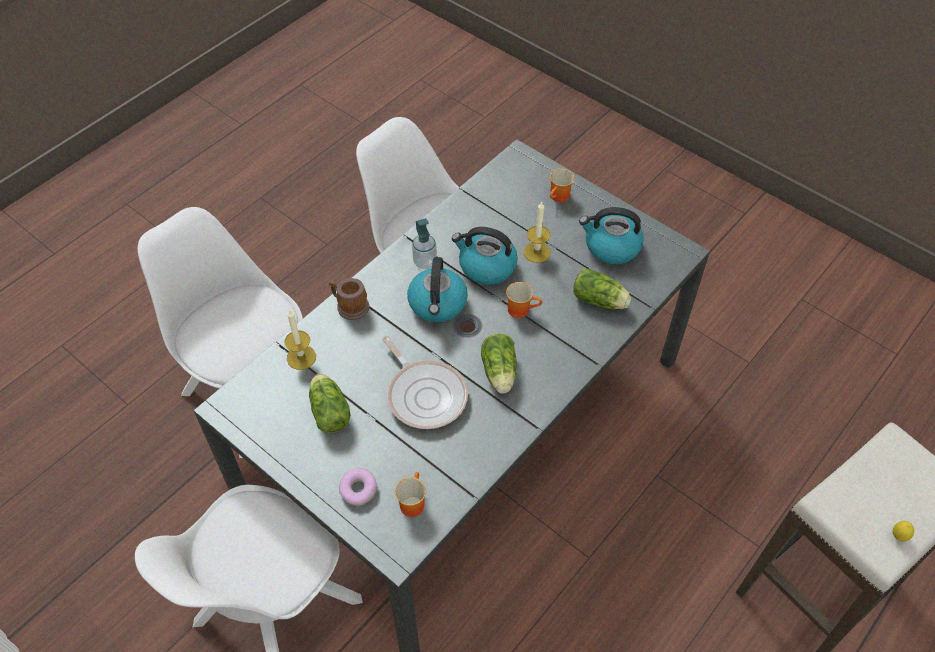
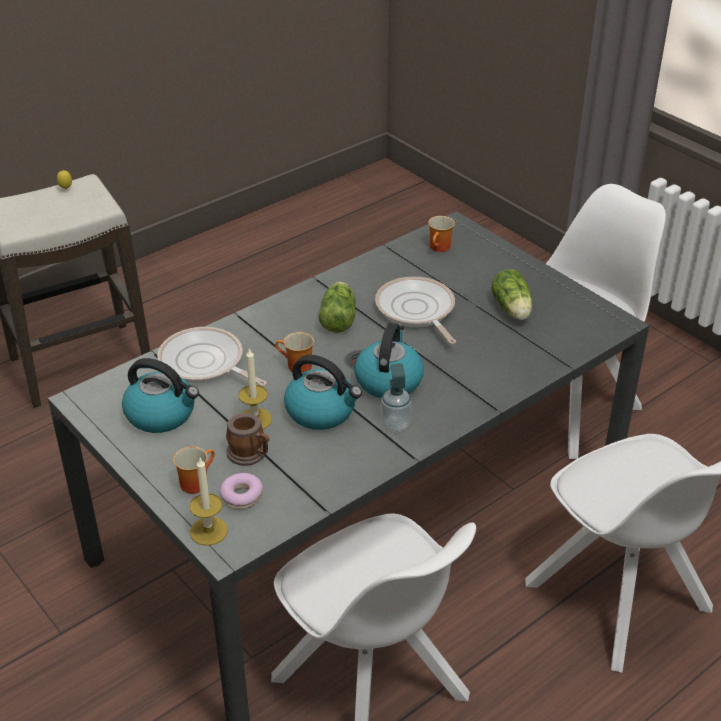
camera: 170 degrees left, 15 degrees down
(301, 357) = (543, 352): candle -> candle (209, 531)
(349, 306) = (490, 391): mug -> mug (250, 454)
(358, 489) = (485, 259): donut -> donut (242, 496)
(601, 301) = (205, 363): lettuce -> frying pan

